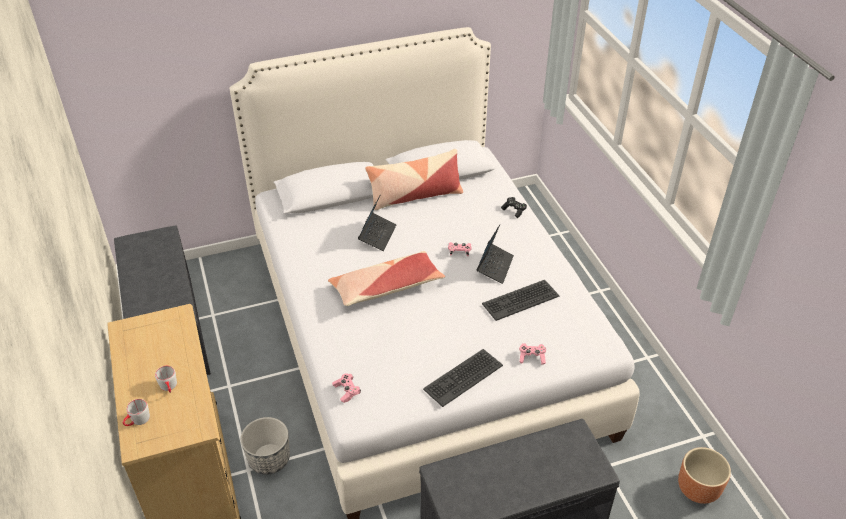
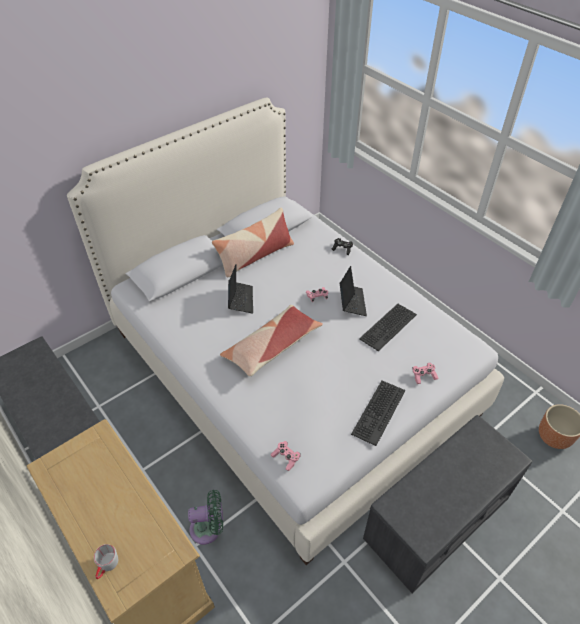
camera: 20 degrees left, 5 degrees up
(169, 387) = (124, 516): grey mug -> none
(269, 459) = (209, 528): planter -> green fan

